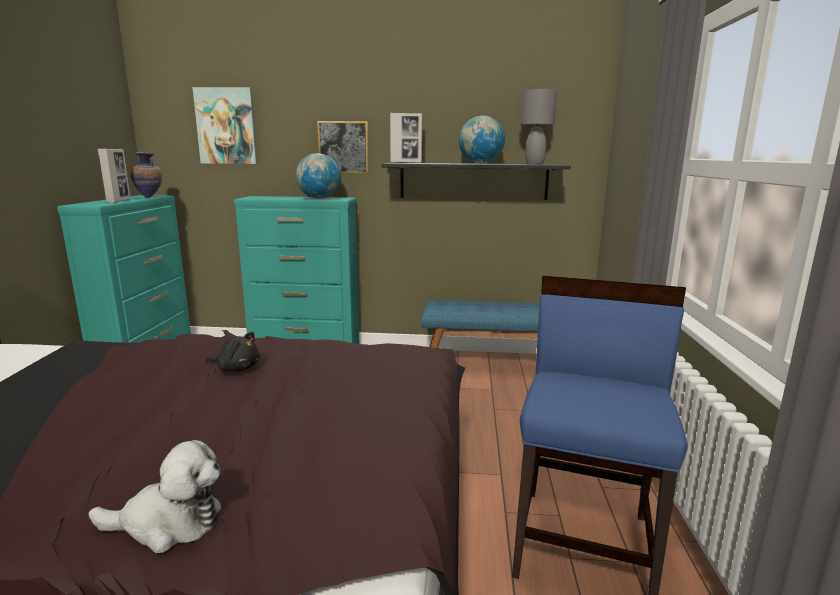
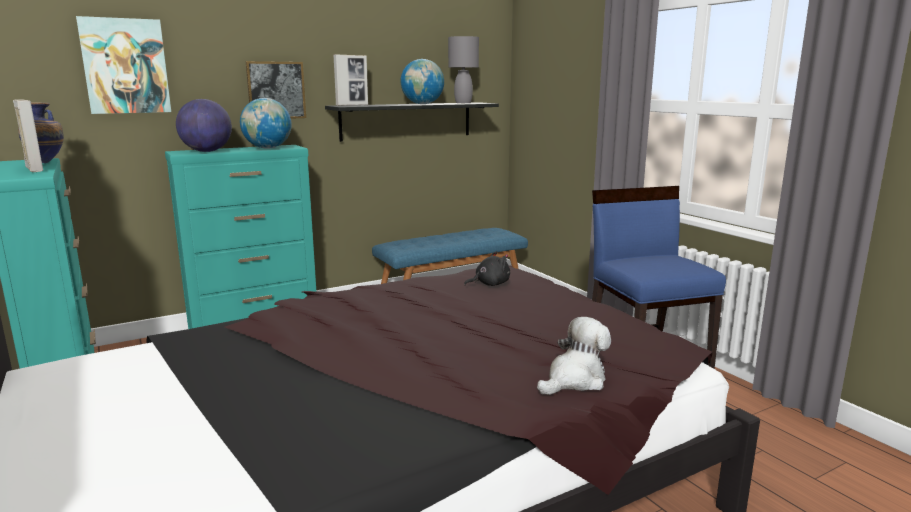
camera: 35 degrees left, 0 degrees up
(237, 368) = (397, 310): black plush toy -> black plush toy (489, 284)
(269, 198) = (206, 151): none -> globe

